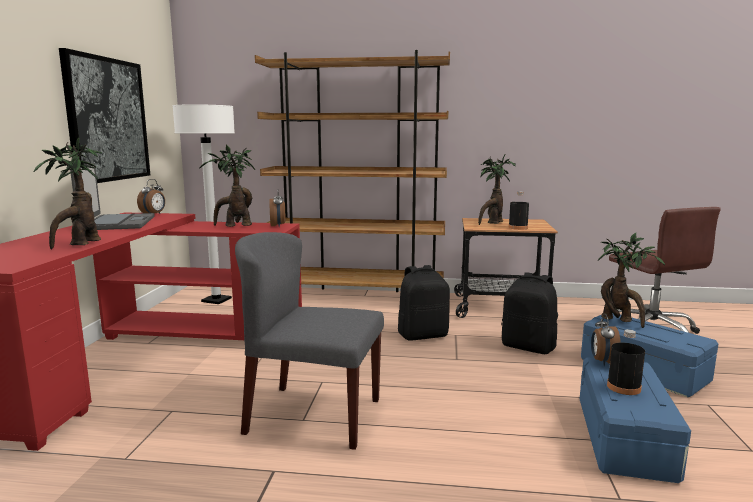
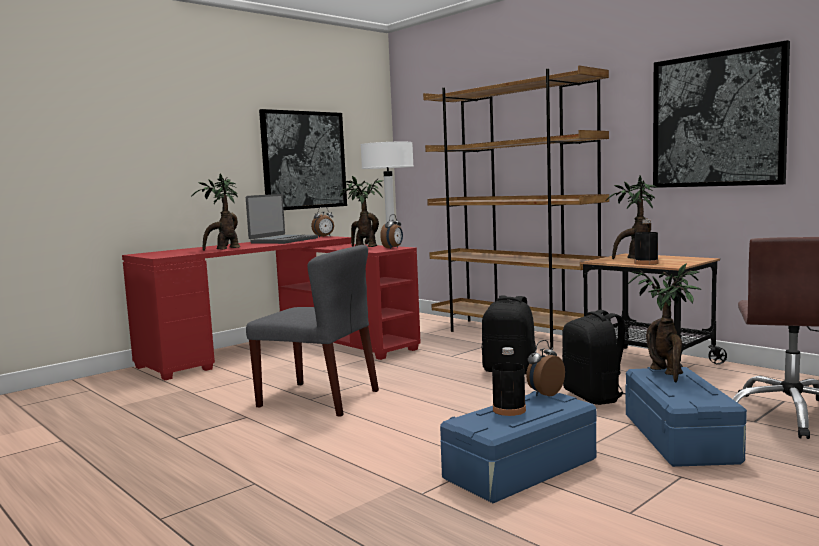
camera: 40 degrees right, 5 degrees down
(313, 416) = (319, 398): grey chair -> grey chair turned 150 degrees clockwise
(540, 111) = (717, 120): none -> picture

